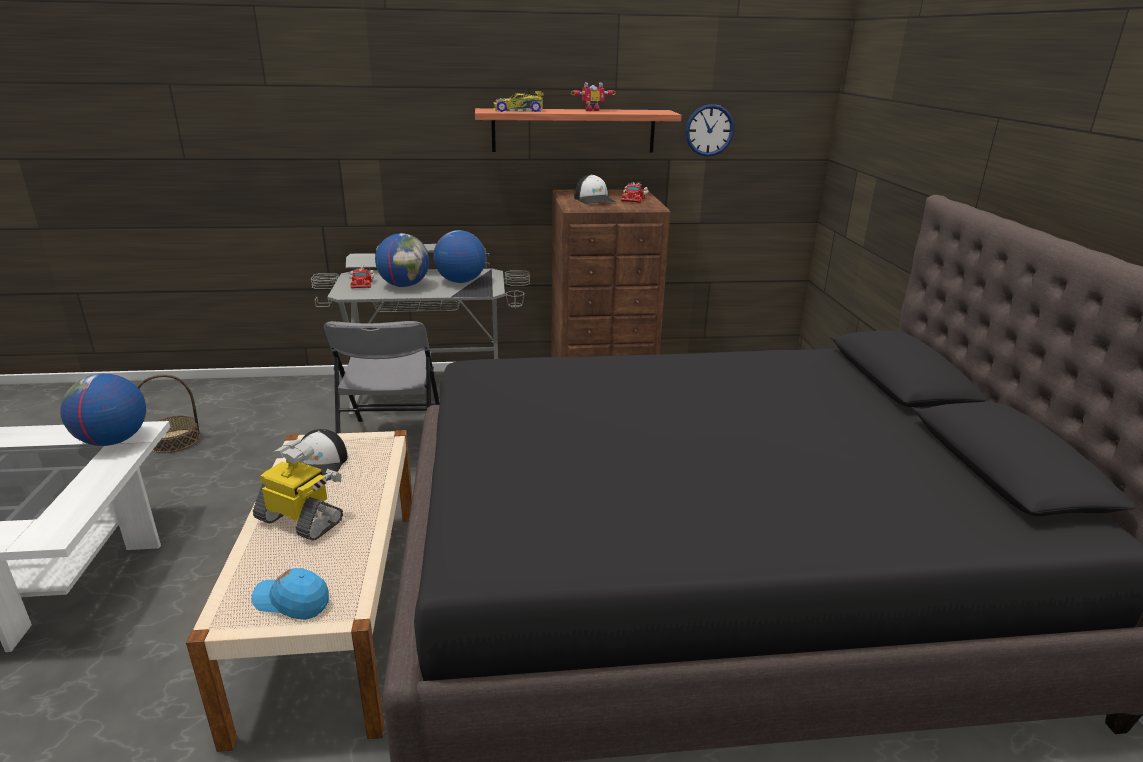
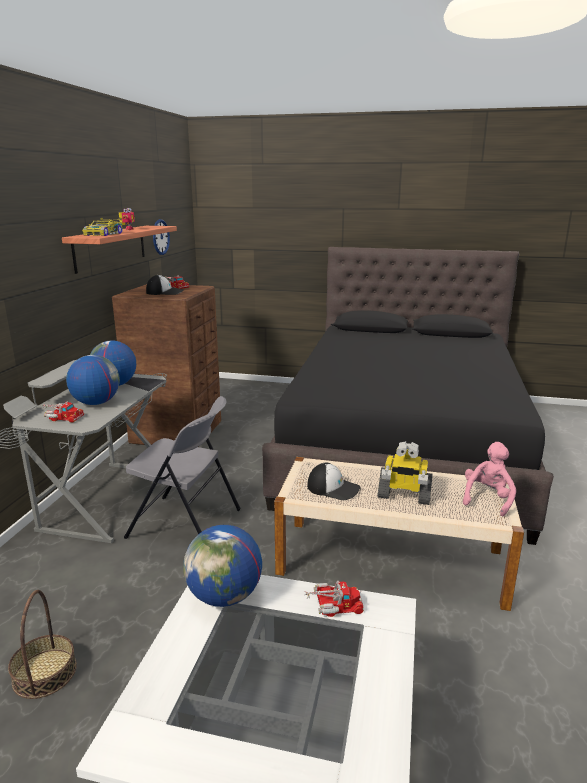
camera: 70 degrees left, 5 degrees down
(74, 497) = (332, 606): none -> toy truck
(292, 601) = (487, 499): blue cap -> pink plush toy
(301, 520) = (403, 495): toy robot -> toy robot turned 120 degrees counterclockwise

